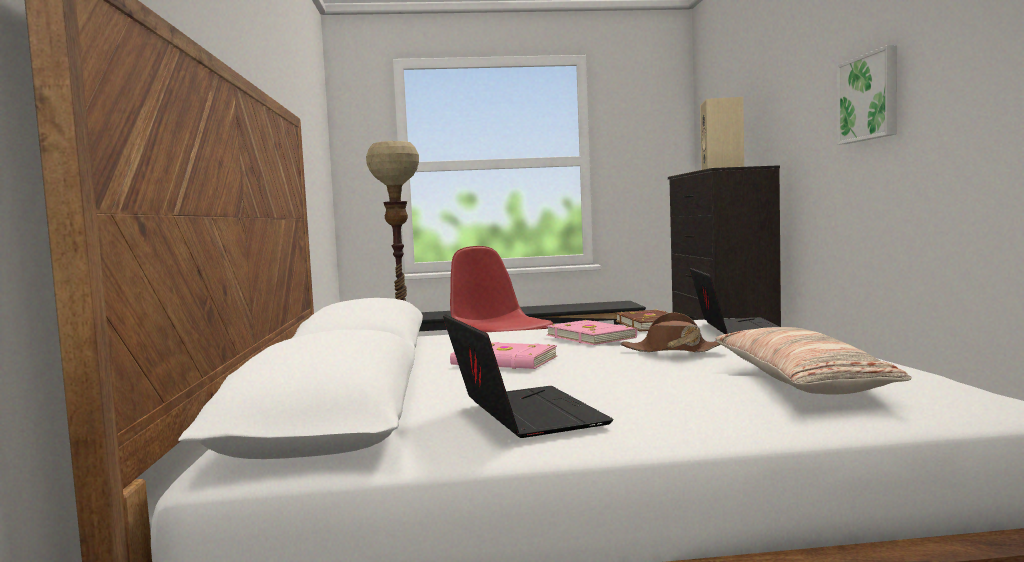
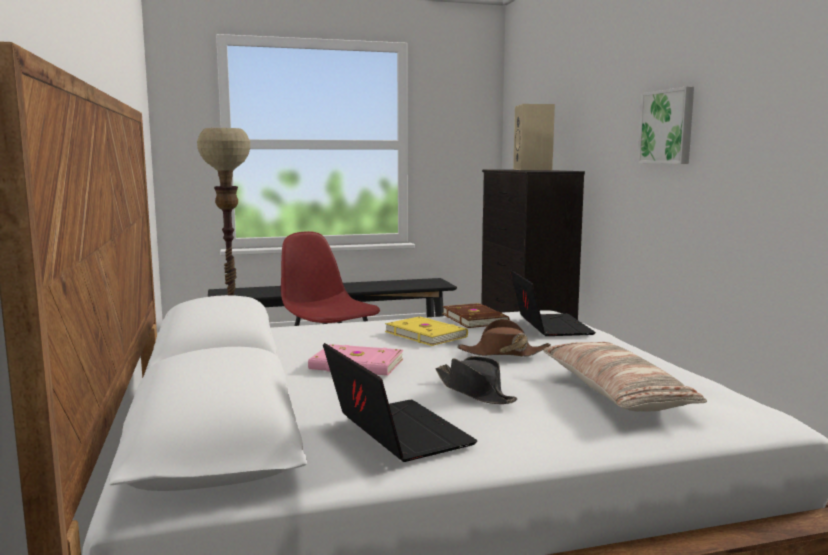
camera: 10 degrees left, 5 degrees up
(591, 336) = (426, 334): pink book -> yellow book
(627, 380) = (474, 391): none -> black hat

